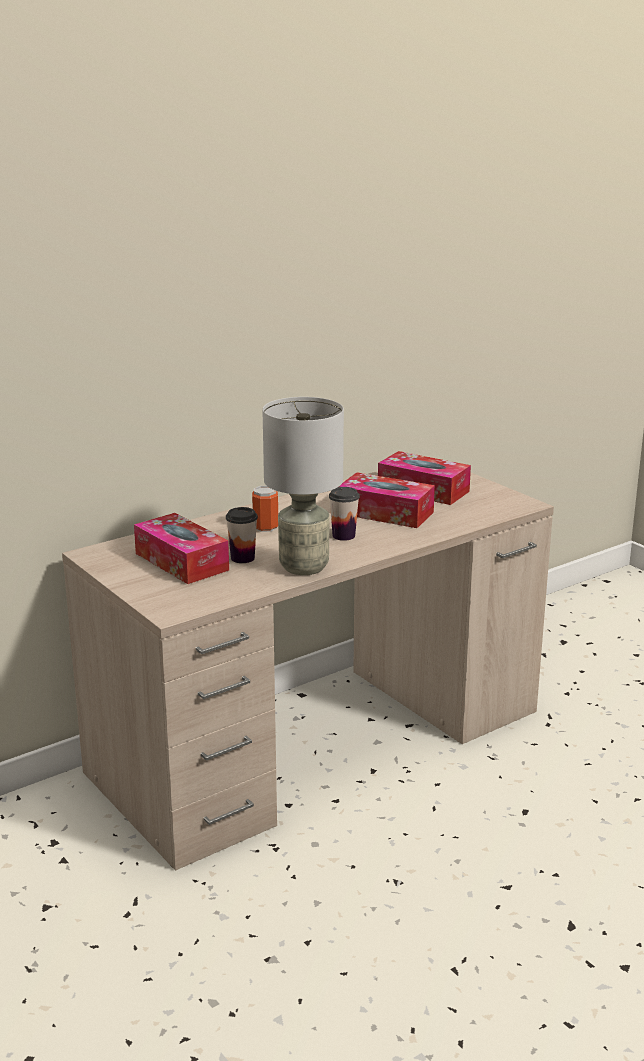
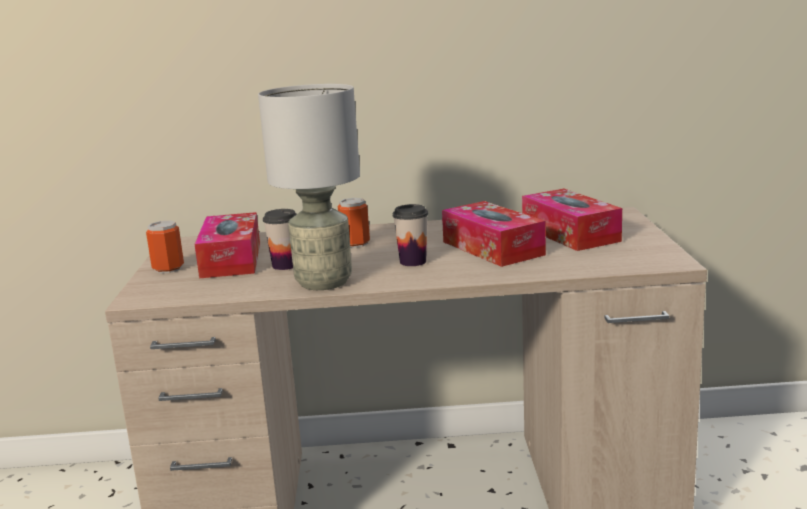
camera: 35 degrees right, 5 degrees down
(138, 581) = (168, 268): none -> can

